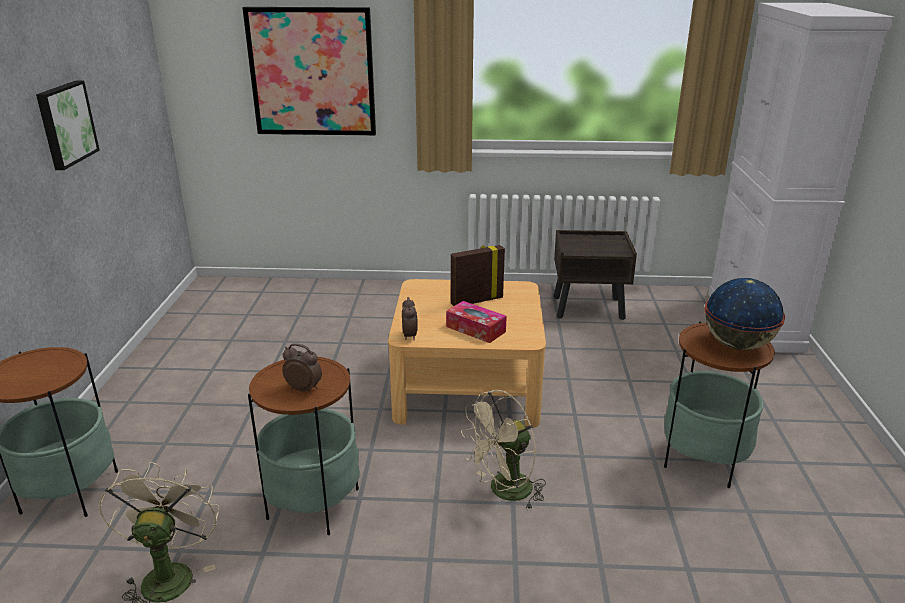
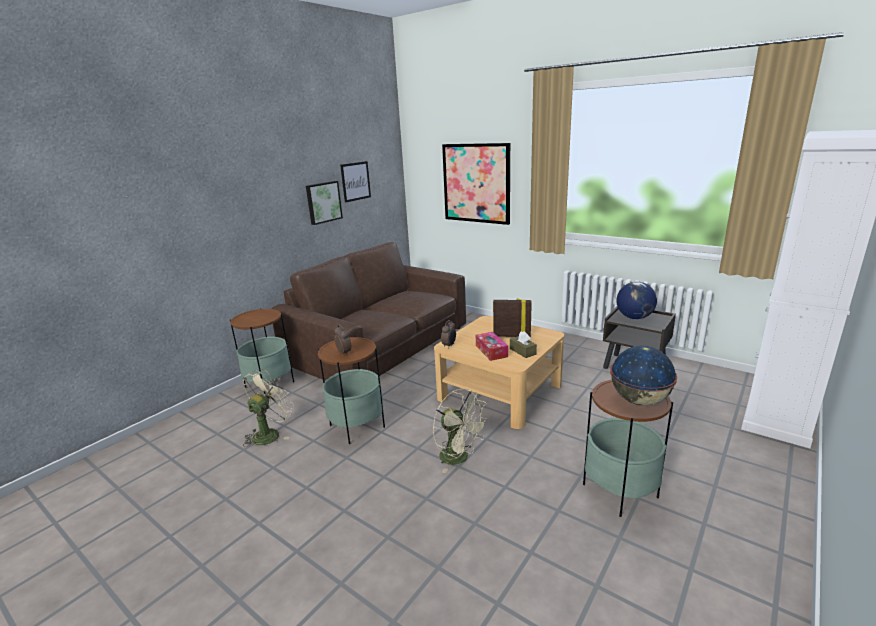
camera: 35 degrees right, 5 degrees down
(103, 78) = (355, 181): none -> picture
(219, 365) = (381, 345): none -> brown sofa
(504, 492) = (459, 458): beige fan -> beige fan turned 135 degrees counterclockwise
(515, 319) = (522, 351): none -> brown tissue box
(588, 244) = (634, 317): none -> globe

